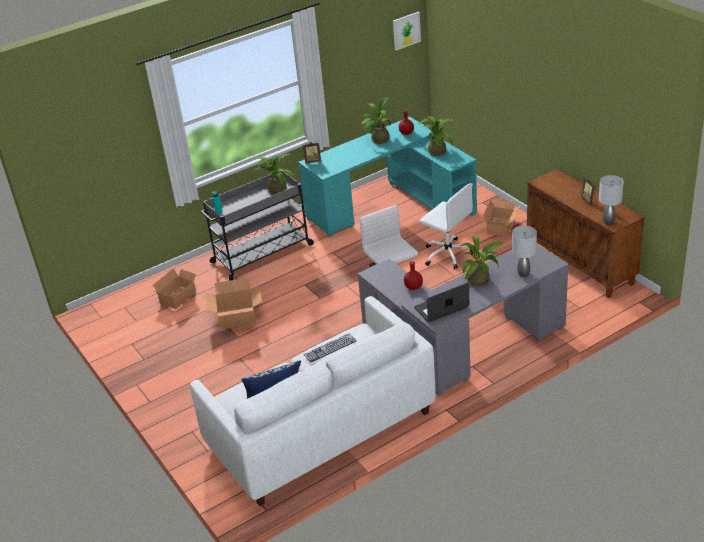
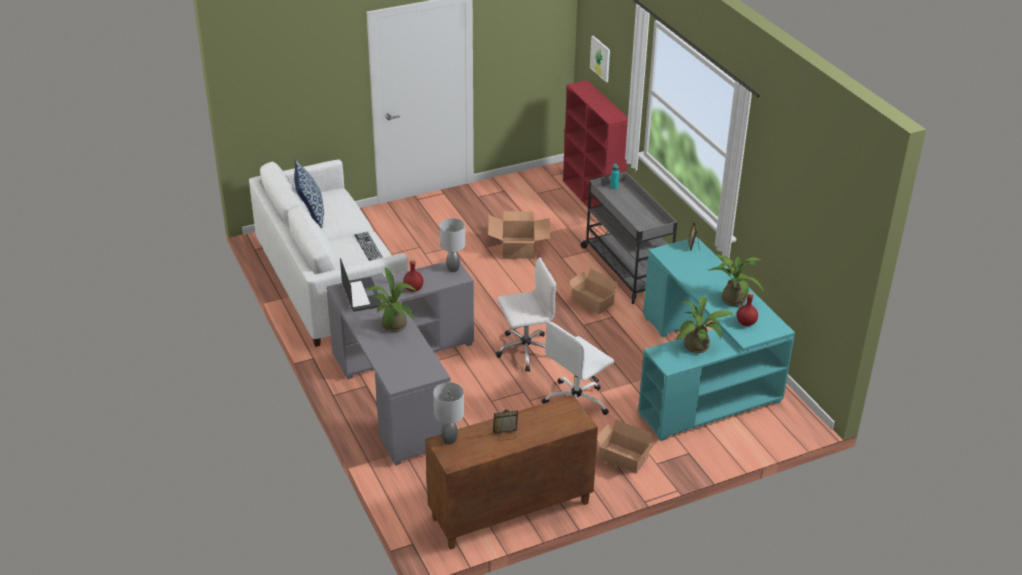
camera: 95 degrees right, 0 degrees up
(147, 286) = (592, 199): none -> red bookcase
(179, 297) = (565, 217): cardboard box -> cardboard box (592, 303)
(276, 189) = (648, 224): potted plant -> none
(406, 30) = (842, 238): picture -> picture (600, 58)
(524, 274) = (388, 358): grey table lamp -> grey table lamp (452, 269)

